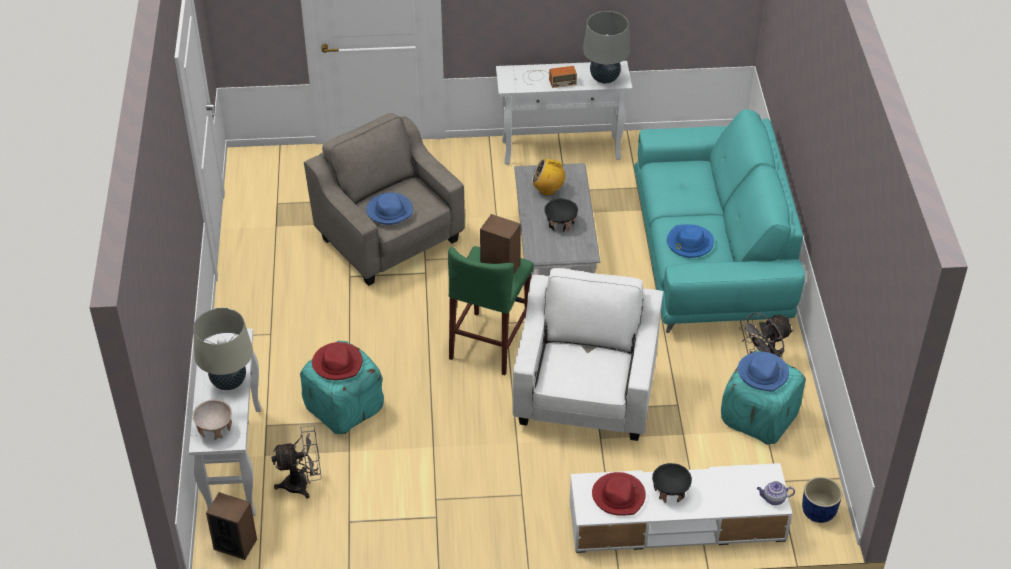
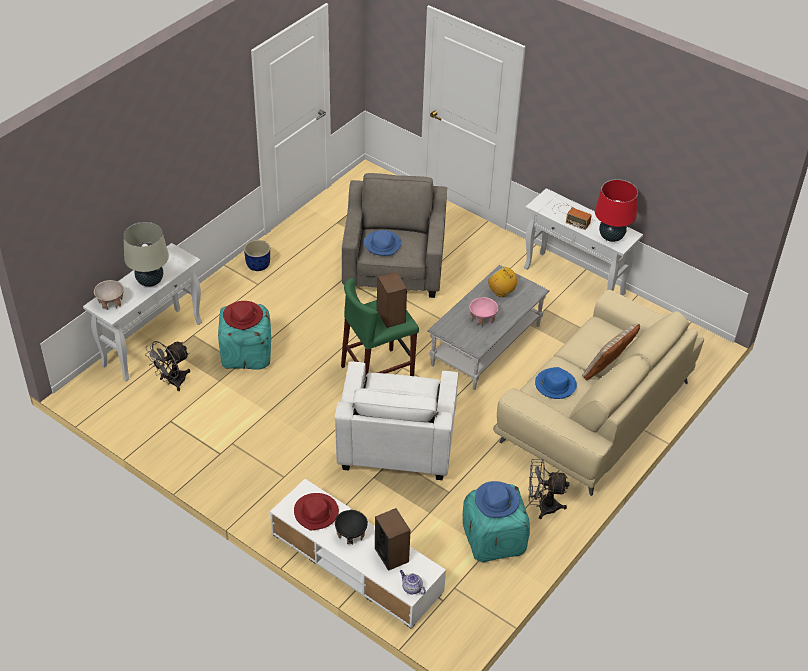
camera: 40 degrees right, 0 degrees up
(235, 544) = (98, 390): speaker -> speaker (391, 555)
(303, 484) = (172, 382): grey fan -> grey fan turned 105 degrees clockwise
(560, 223) = (482, 318): black bowl -> pink bowl
(586, 397) = (396, 446): white armchair -> white armchair turned 135 degrees clockwise
(604, 78) = (611, 237): grey table lamp -> red table lamp
(710, 254) = (594, 412): turquoise sofa -> beige sofa
(713, 203) = (607, 370): none -> beige pillow
(819, 512) = (457, 628): blue planter -> blue planter (258, 265)

